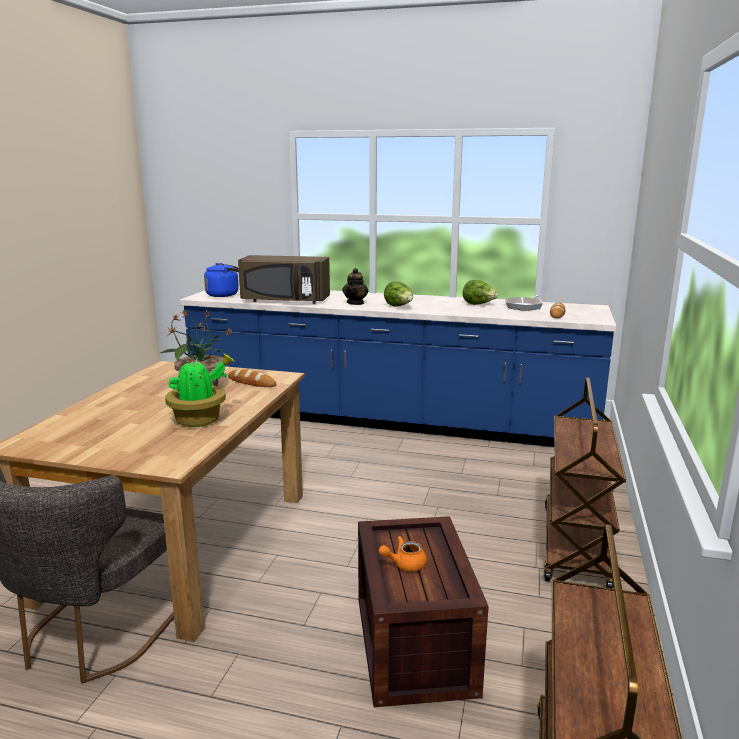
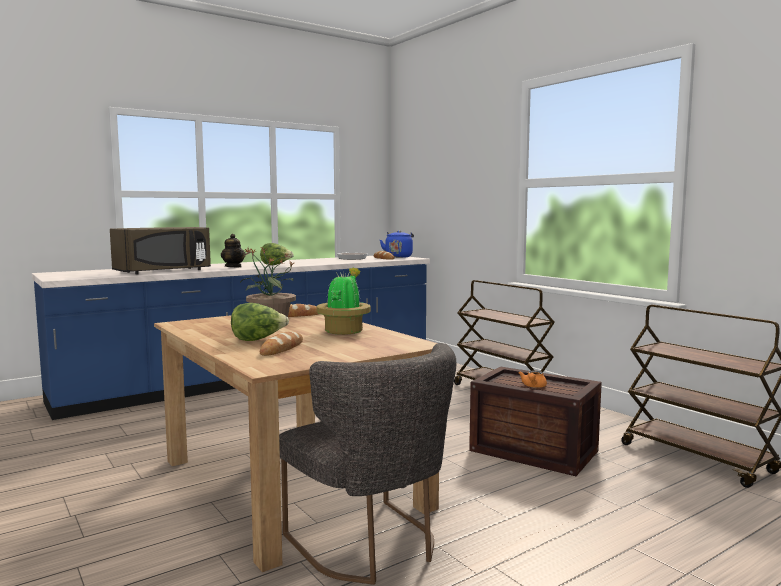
camera: 50 degrees left, 10 degrees down
(98, 425) = (282, 348): none -> bread
(224, 294) = (79, 275): blue kettle -> blue kettle (398, 257)
(478, 305) = (322, 260): lettuce -> lettuce (258, 340)

